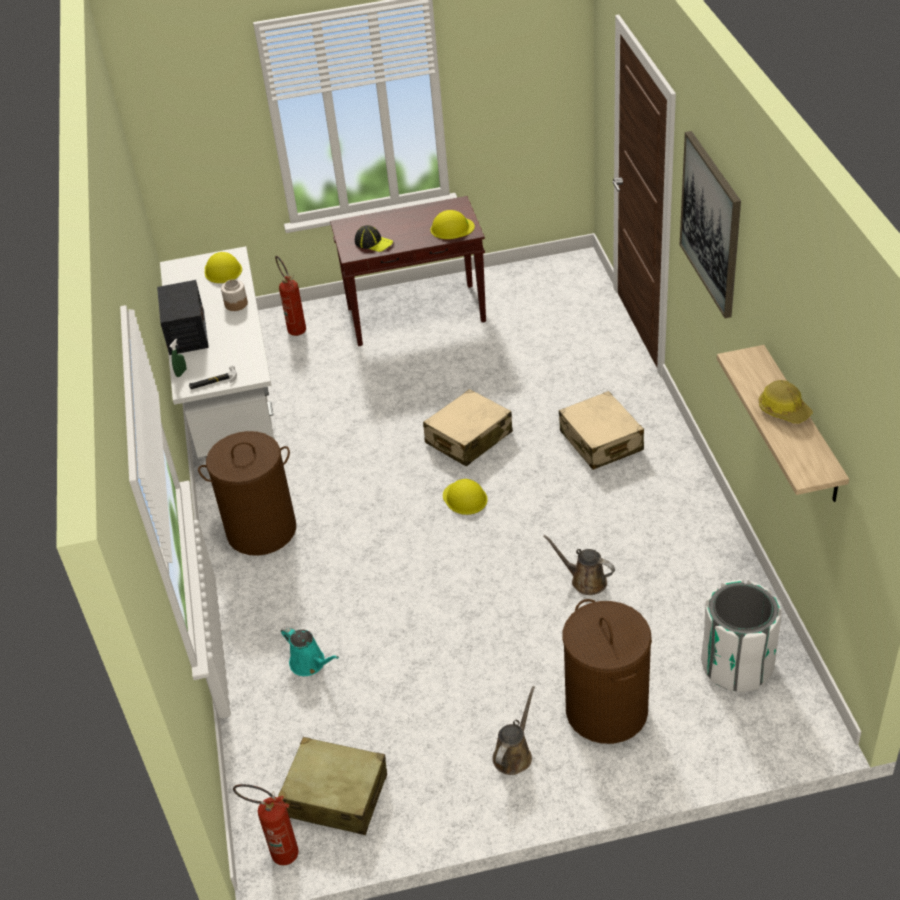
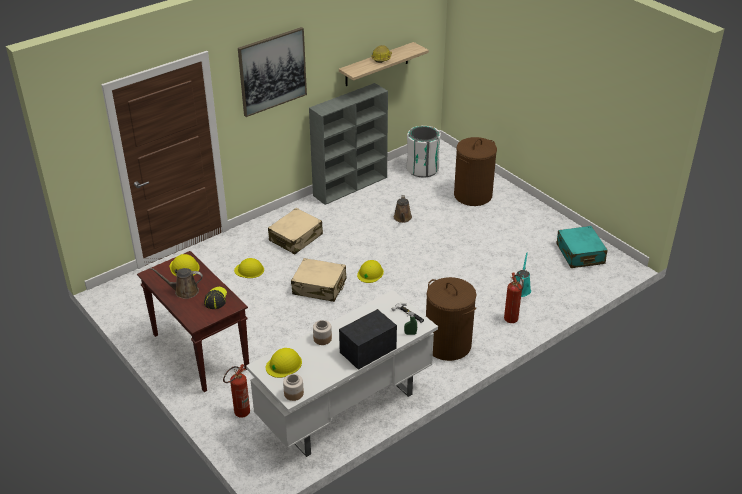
camera: 120 degrees left, 5 degrees down
(176, 268) = (293, 393): none -> jar
(278, 852) = (620, 260): fire extinguisher -> fire extinguisher (512, 321)
(335, 795) = (580, 254): beige suitcase -> turquoise suitcase
(514, 754) = (515, 213): brown watering can -> brown watering can (184, 291)
(549, 380) = (249, 270): none -> yellow hard hat
(721, 543) = (351, 186): none -> grey bookcase

